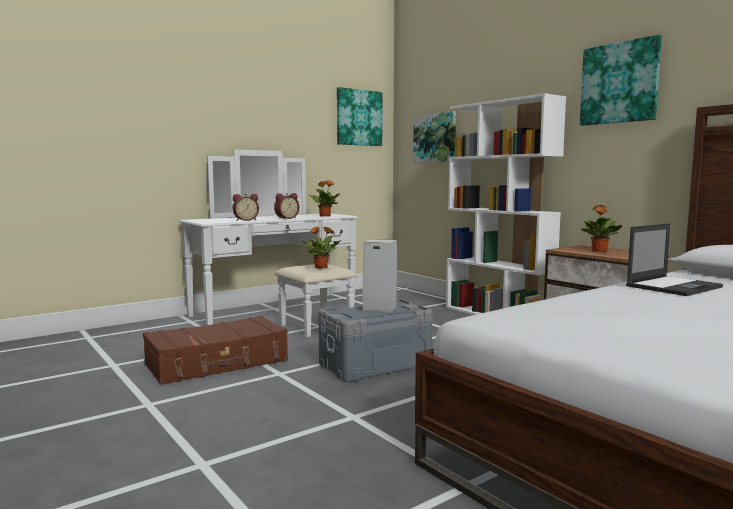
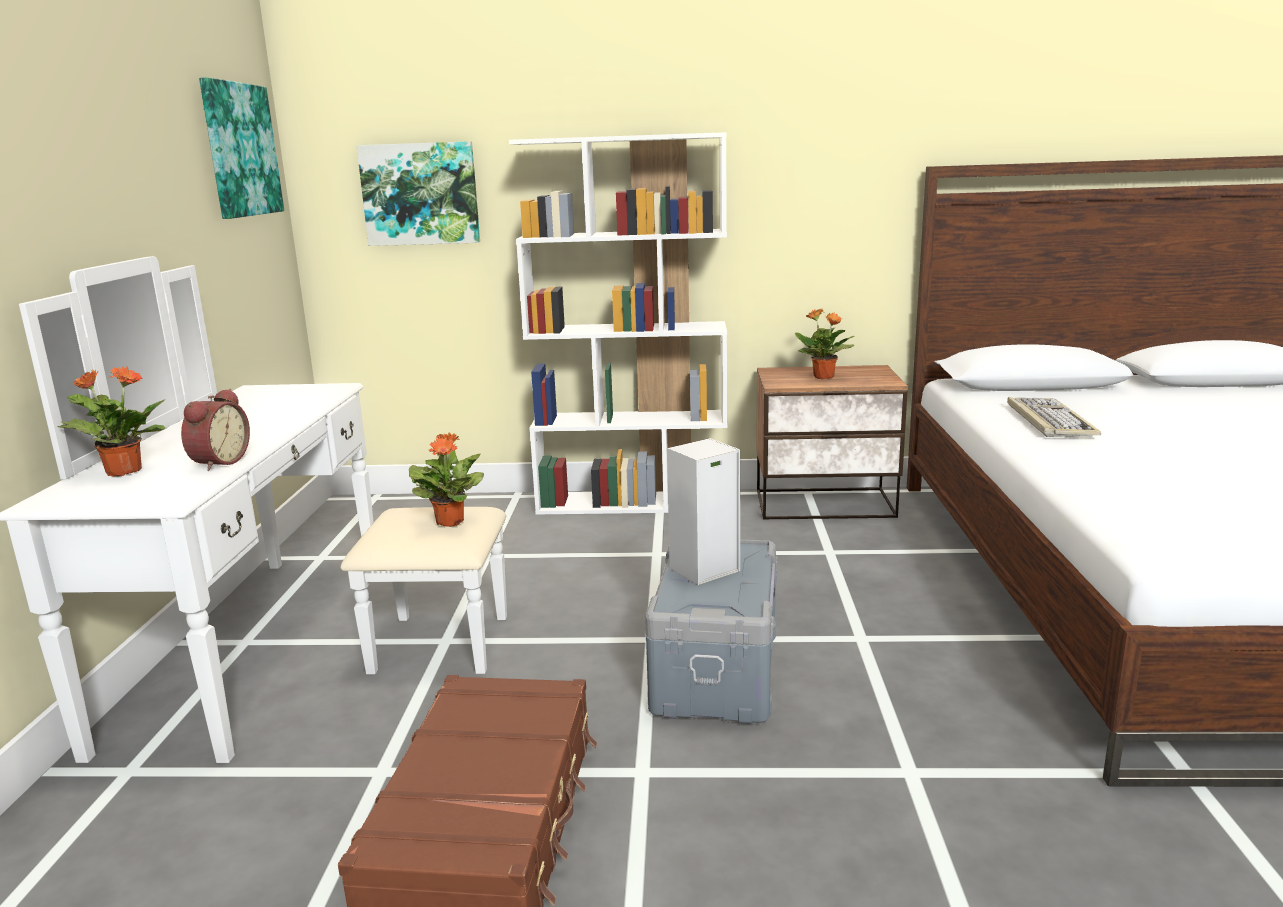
camera: 50 degrees left, 10 degrees up
(286, 218) = (273, 429): alarm clock -> none
(325, 216) = (306, 399): potted plant -> potted plant (123, 471)
(619, 83) = (806, 119): picture -> none
(674, 286) = (1048, 421): laptop -> keyboard

